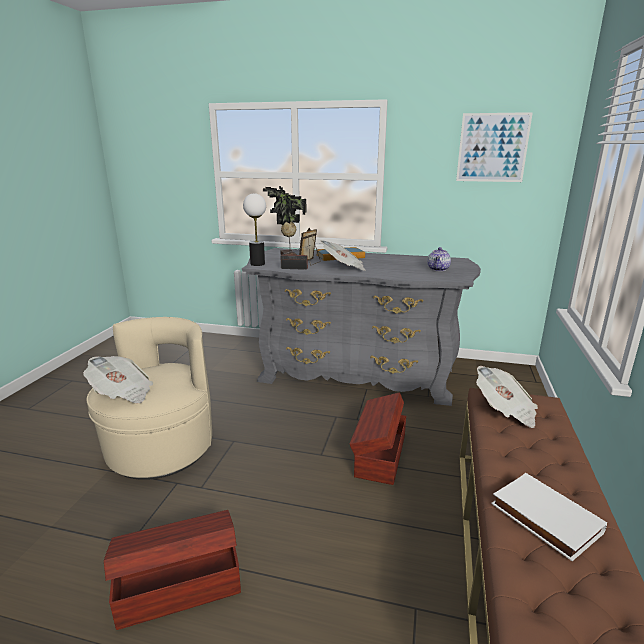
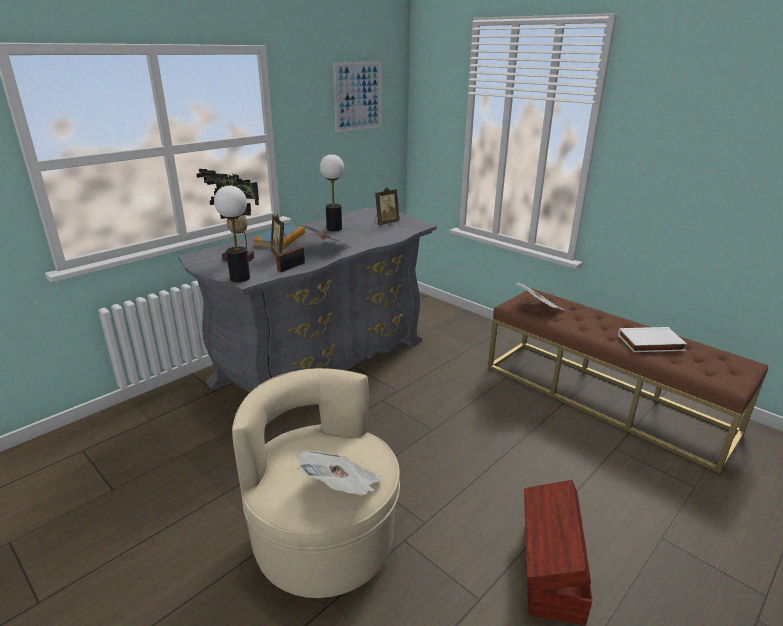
camera: 60 degrees left, 5 degrees up
(379, 455) = (457, 400): brown storage box -> none
(391, 261) = (334, 229): none -> table lamp
(438, 269) = (385, 223): teapot -> picture frame

